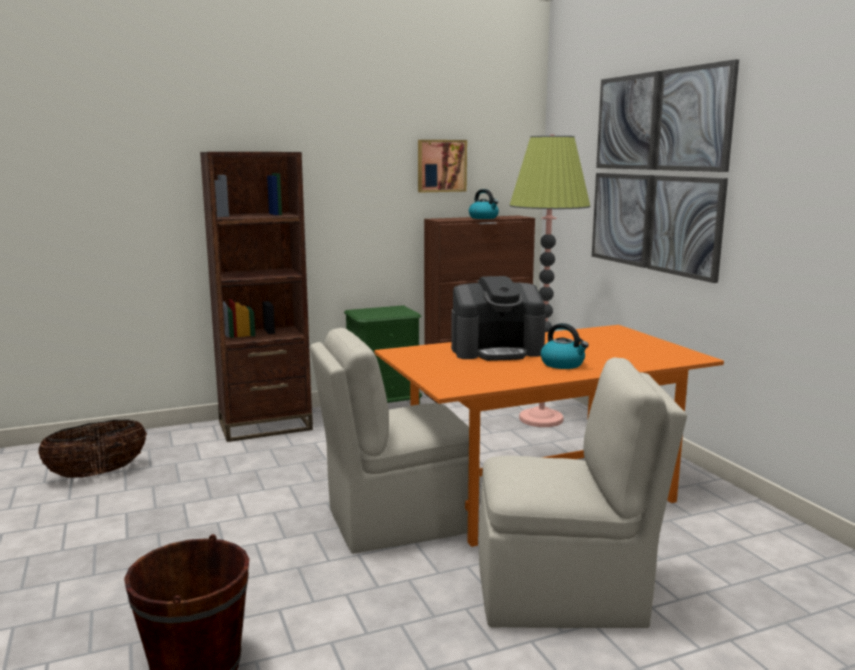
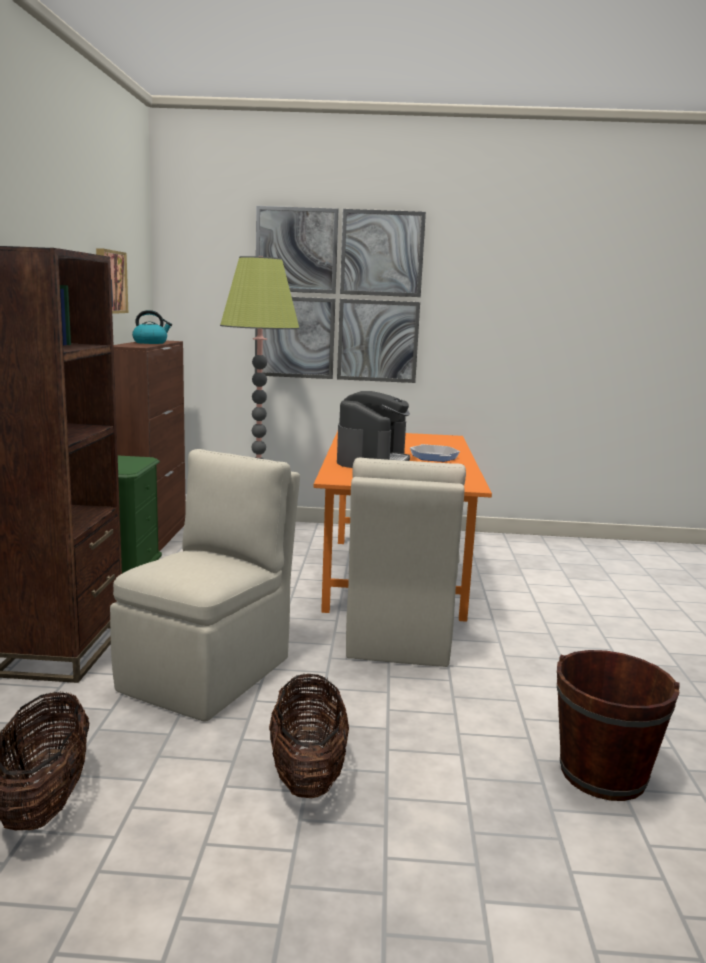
camera: 65 degrees left, 0 degrees up
(149, 534) = (308, 773): none -> basket
(563, 364) = (434, 457): kettle -> frying pan
(564, 593) = (551, 612): beige chair -> beige chair (209, 672)

